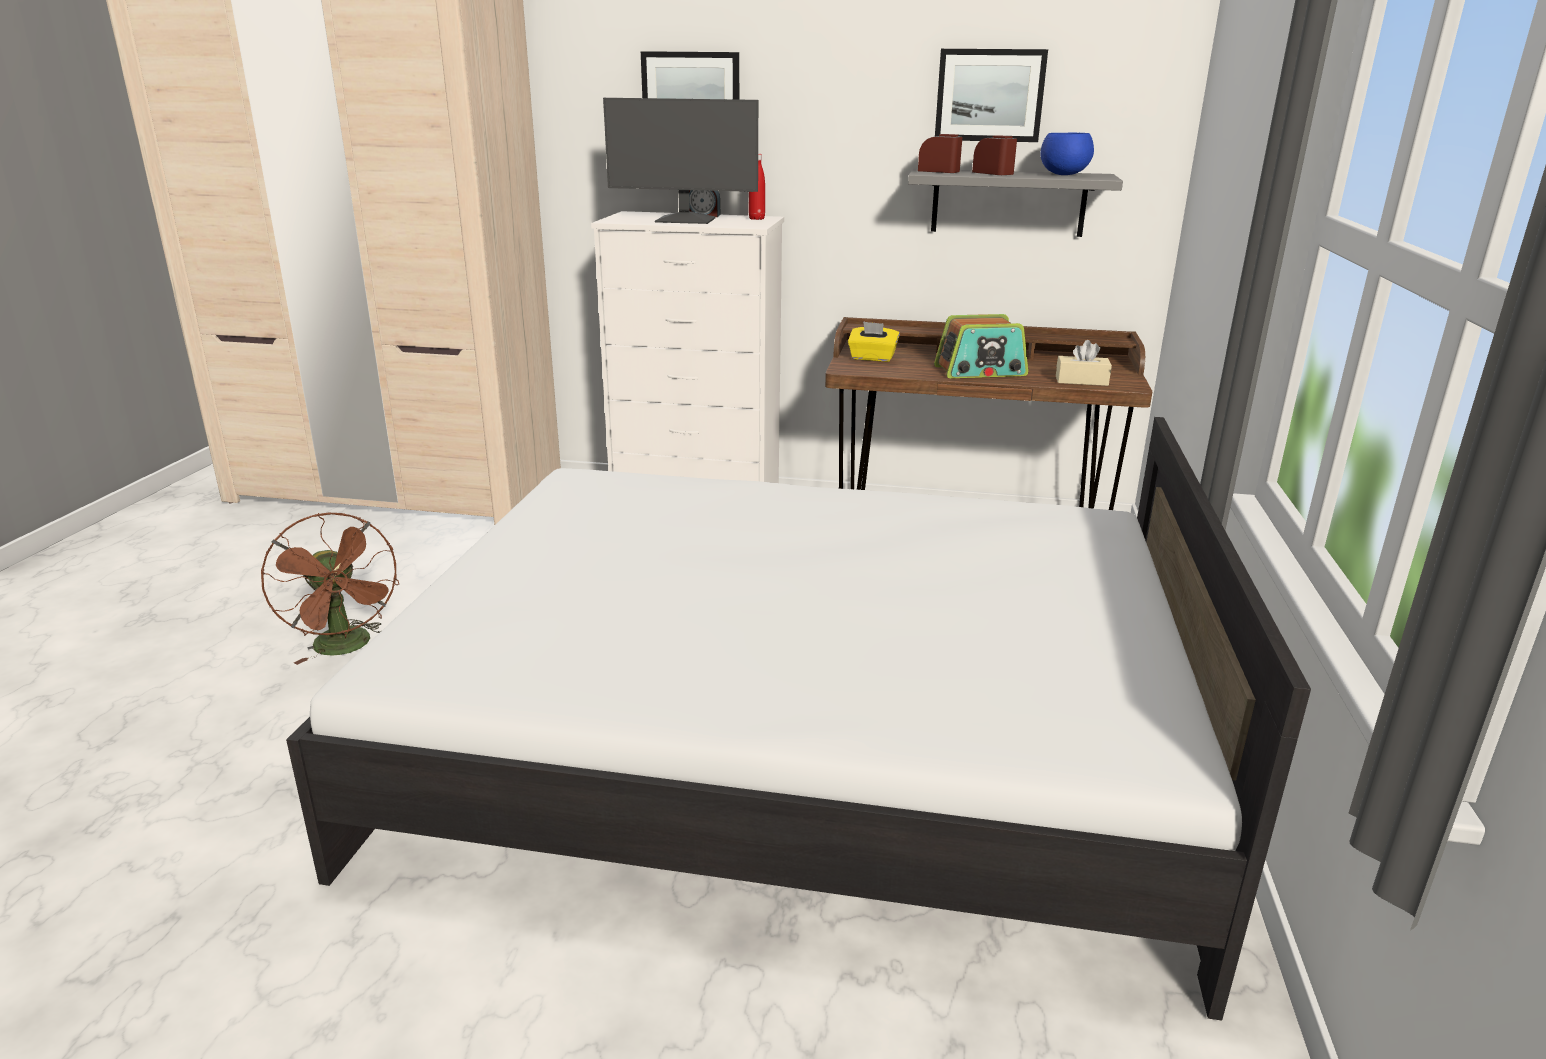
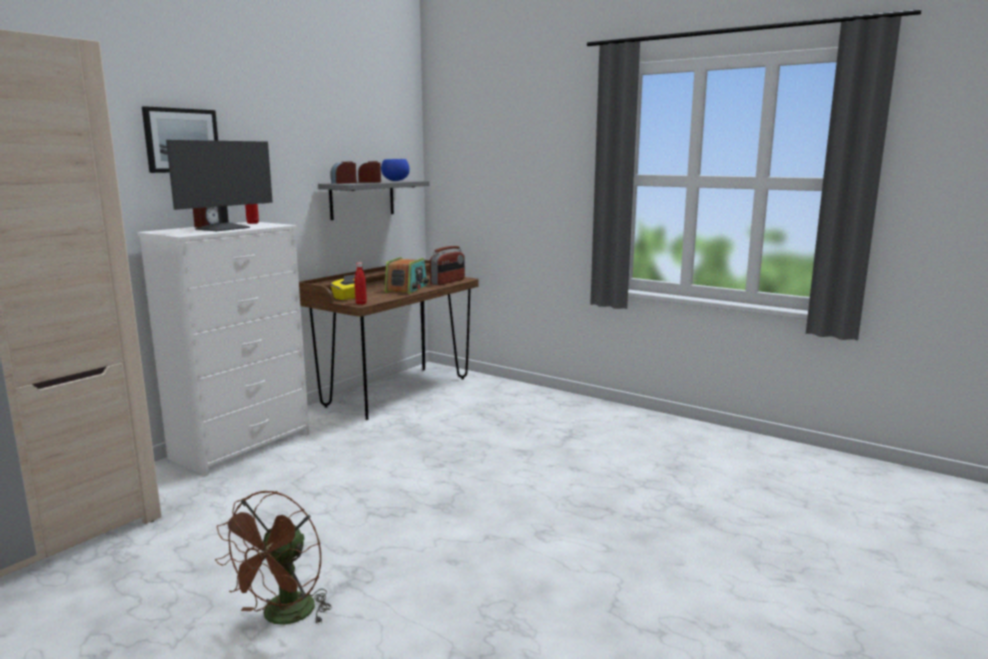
camera: 65 degrees left, 10 degrees down
(347, 648) = (283, 617): brown fan -> brown fan turned 120 degrees clockwise
(795, 741) = (555, 474): white bed -> none
(847, 369) = (361, 303): none -> red bottle
(989, 95) = (347, 140): picture -> none
(1081, 381) = (448, 282): beige tissue box -> radio

